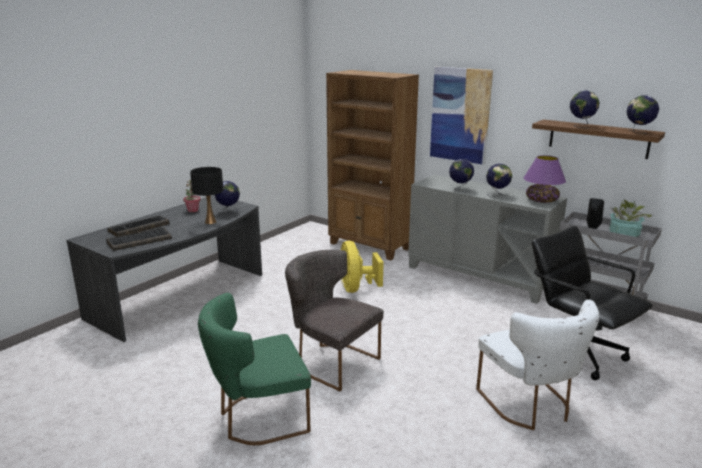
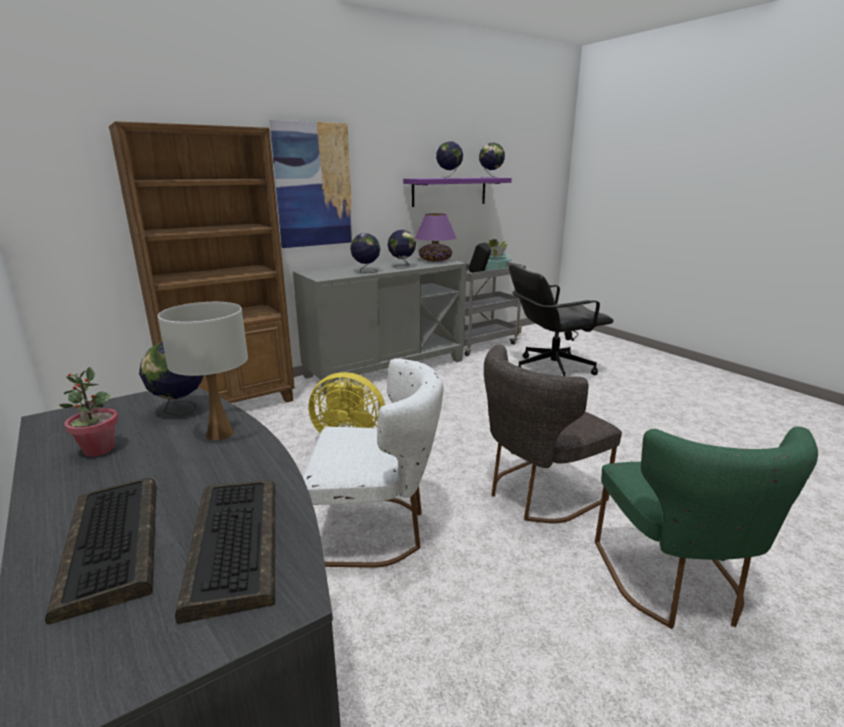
camera: 70 degrees left, 0 degrees up
(210, 222) = (220, 433): black table lamp -> white table lamp
(530, 405) = (632, 406): white chair -> white chair (376, 530)
(598, 138) = (449, 191): brown shelf -> purple shelf

